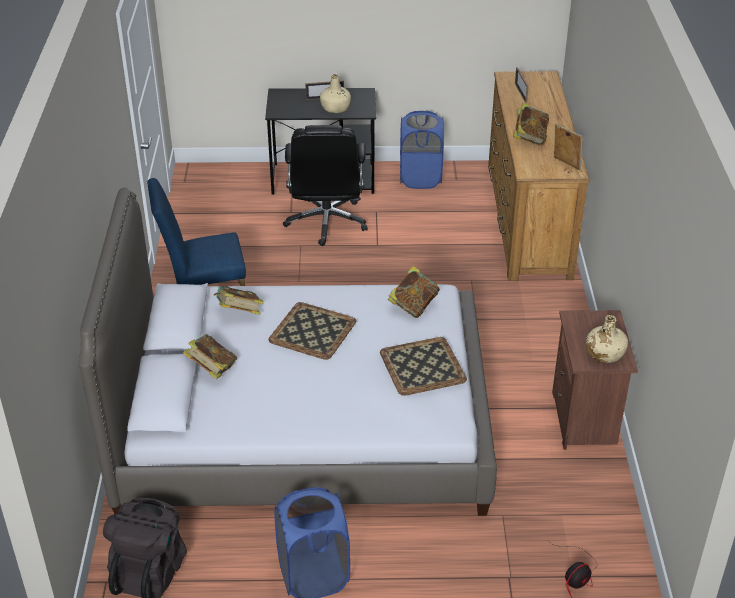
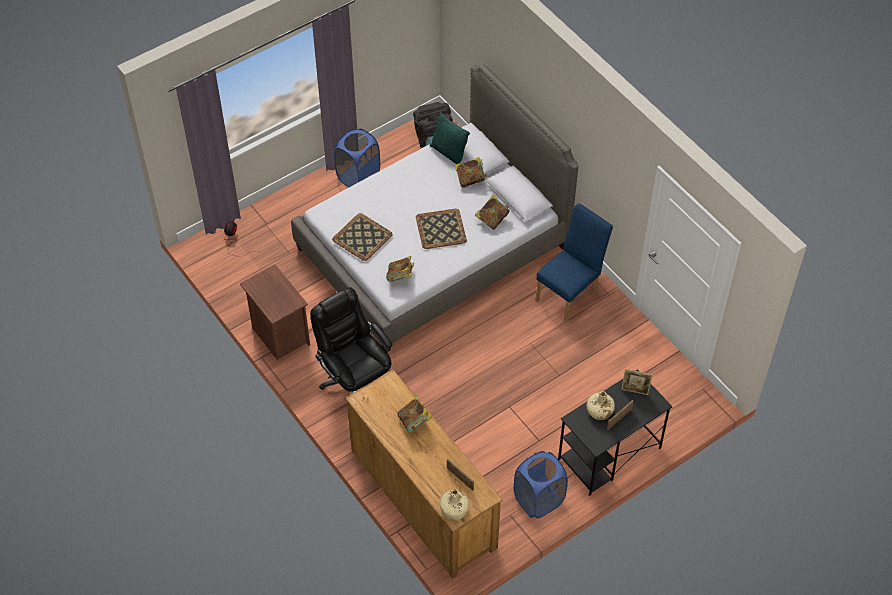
camera: 145 degrees right, 15 degrees up
(200, 417) = (448, 153): none -> green pillow
(326, 222) = (563, 408): black office chair -> black office chair (355, 380)
(565, 164) = (370, 405): picture frame -> picture frame (635, 391)
(604, 353) = (264, 285): beige bottle -> beige bottle (454, 509)

